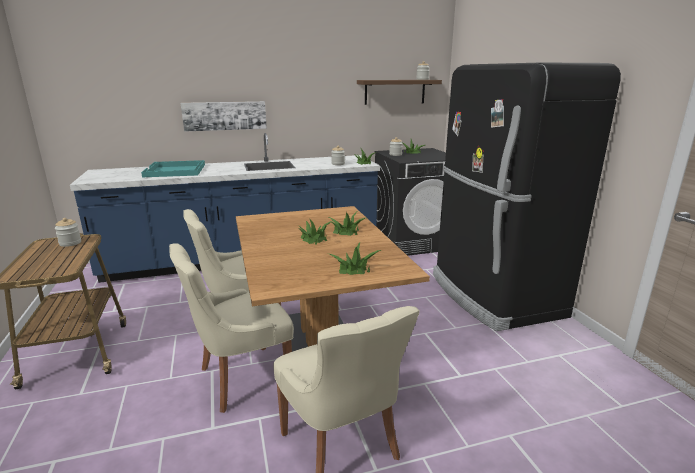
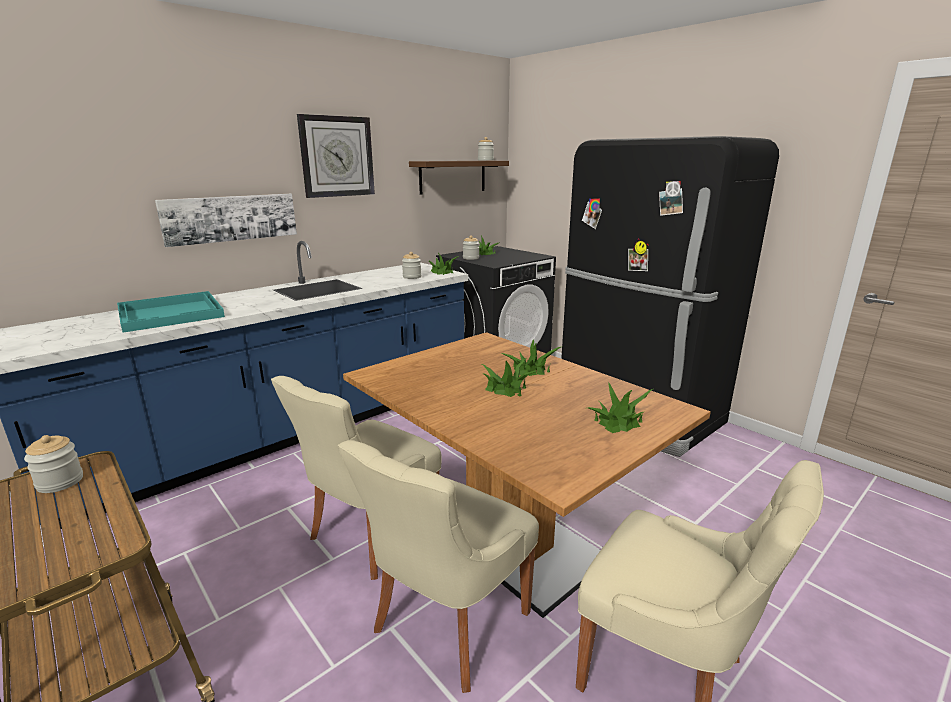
camera: 25 degrees left, 0 degrees up
(300, 77) = (337, 156): none -> wall clock

